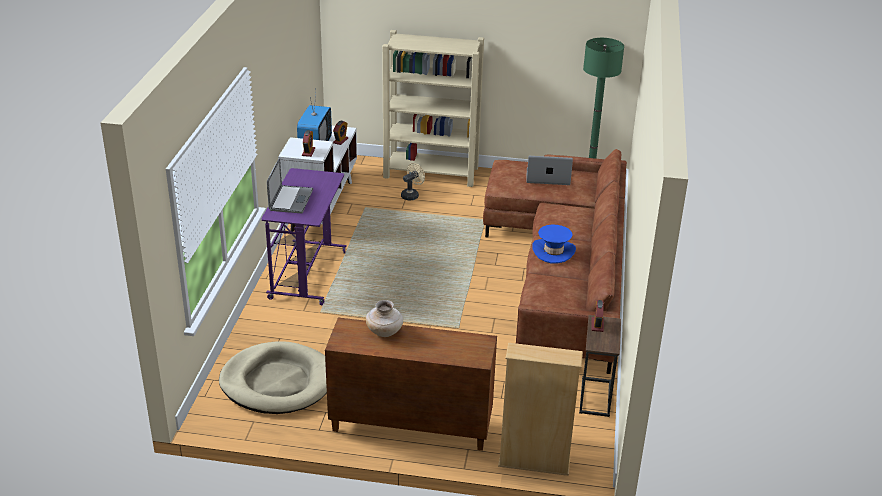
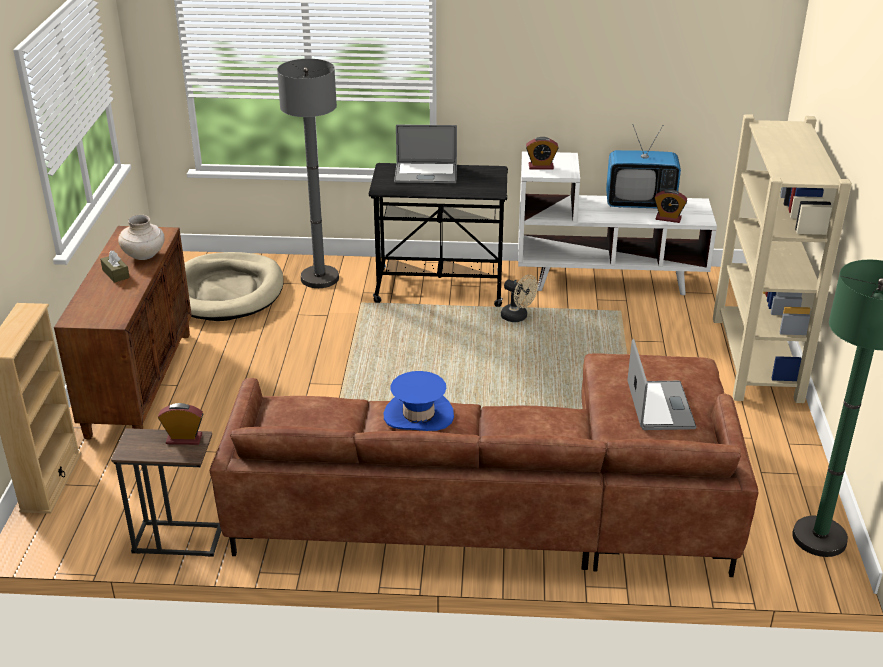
camera: 85 degrees right, 0 degrees up
(273, 331) = (319, 278): none -> grey floor lamp
(308, 274) = (440, 287): purple desk -> black desk
(412, 195) = (676, 346): beige fan -> beige fan (518, 317)
(412, 345) = (116, 274): none -> brown tissue box

